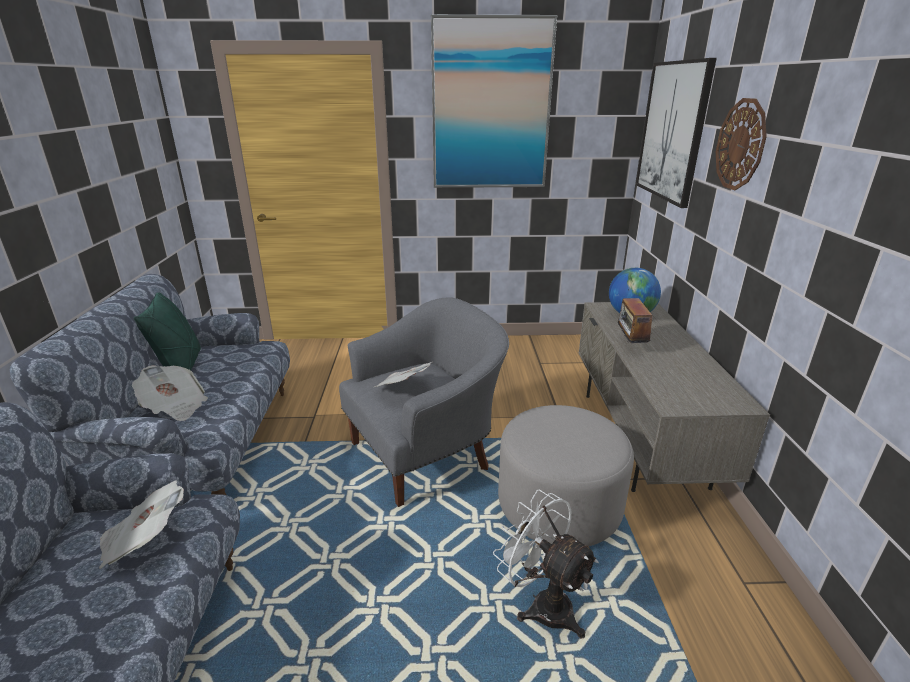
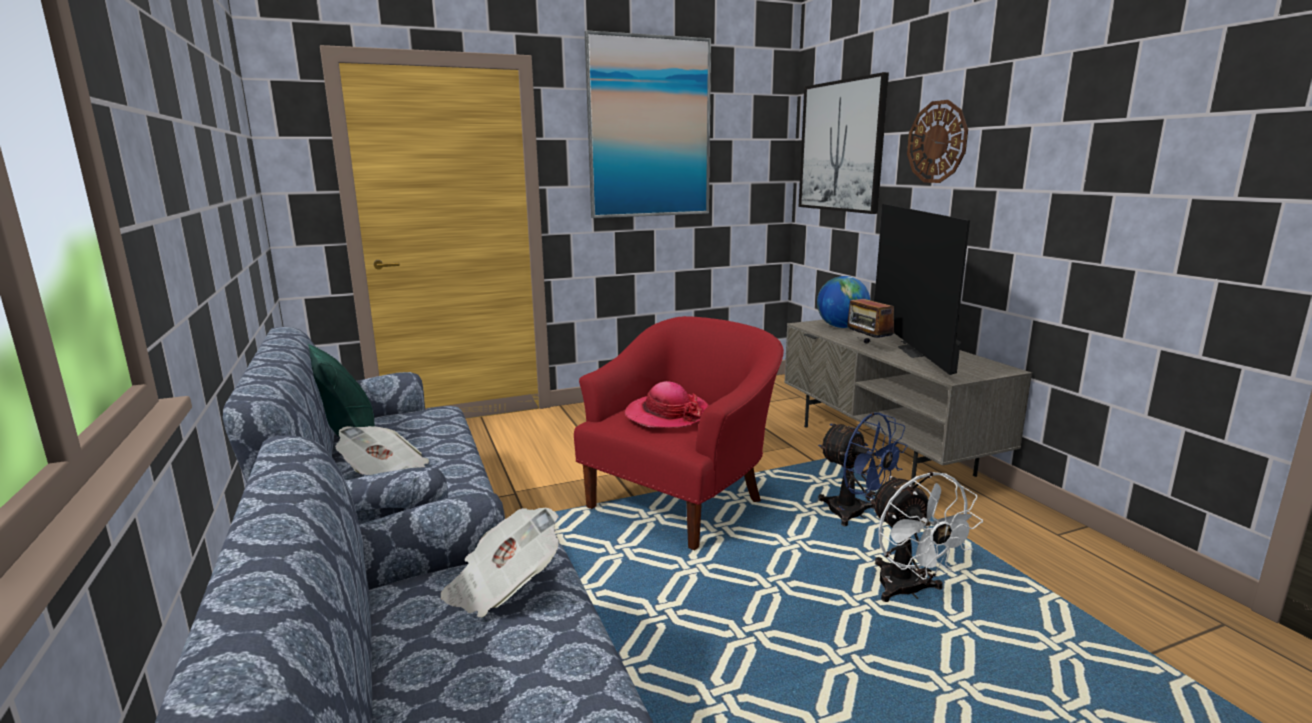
camera: 20 degrees left, 10 degrees down
(404, 388) = (667, 414): newspaper -> hat
(425, 454) = (681, 502): grey armchair -> red armchair
(542, 604) = (908, 591): white fan -> white fan turned 135 degrees counterclockwise
(559, 505) = (855, 515): grey ottoman -> blue fan
(674, 362) = (919, 352): none -> television

